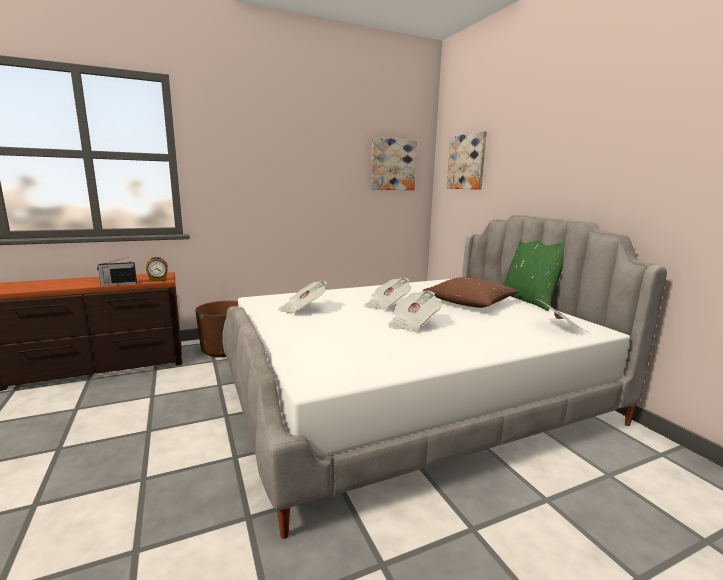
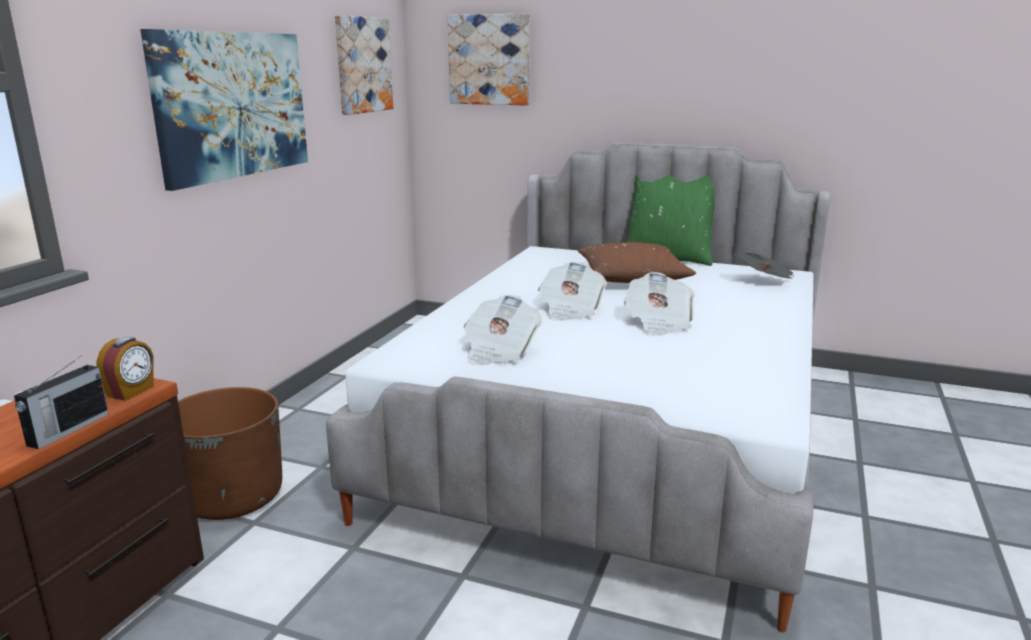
camera: 45 degrees left, 5 degrees up
(289, 177) = (233, 105): none -> picture

